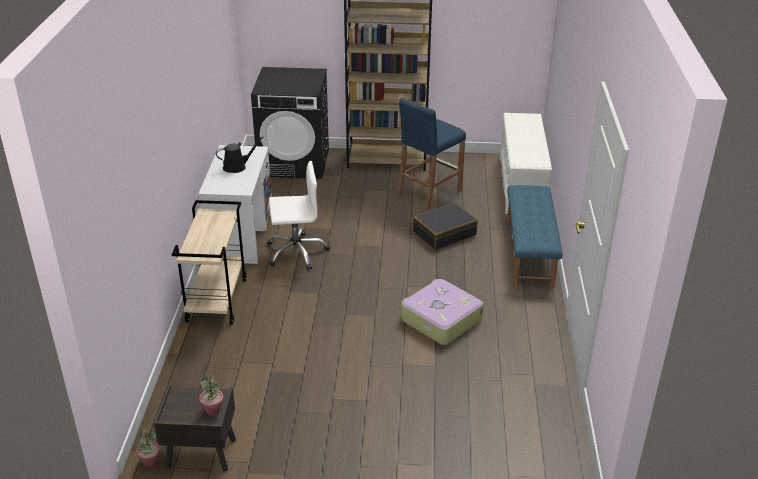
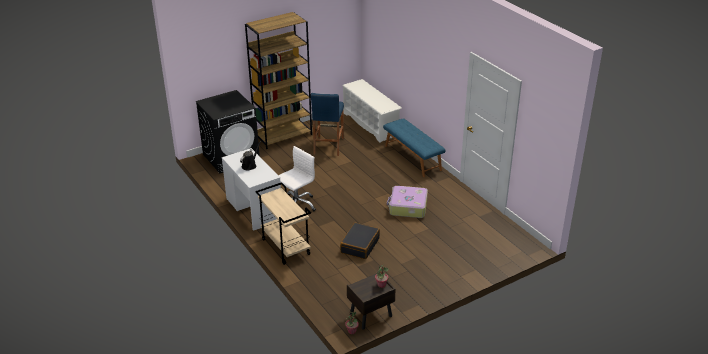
camera: 35 degrees left, 0 degrees up
(444, 233) = (361, 164): black suitcase -> black suitcase (359, 245)

